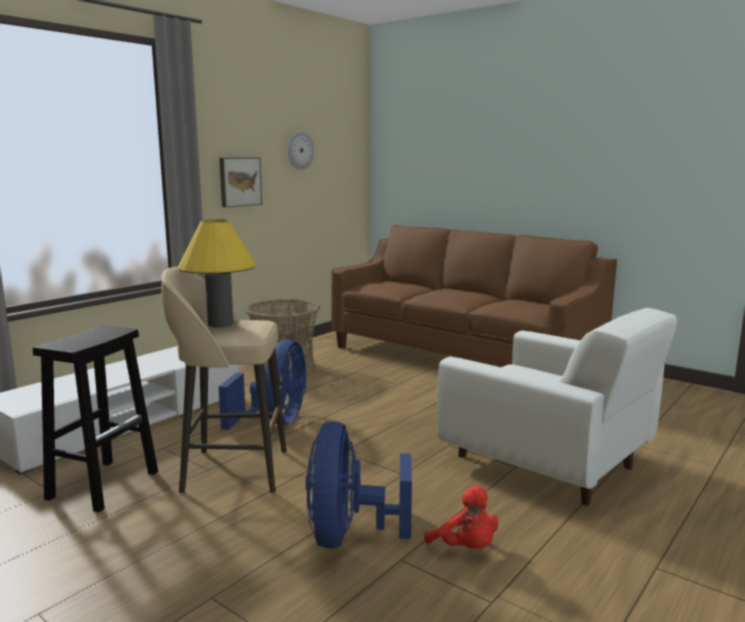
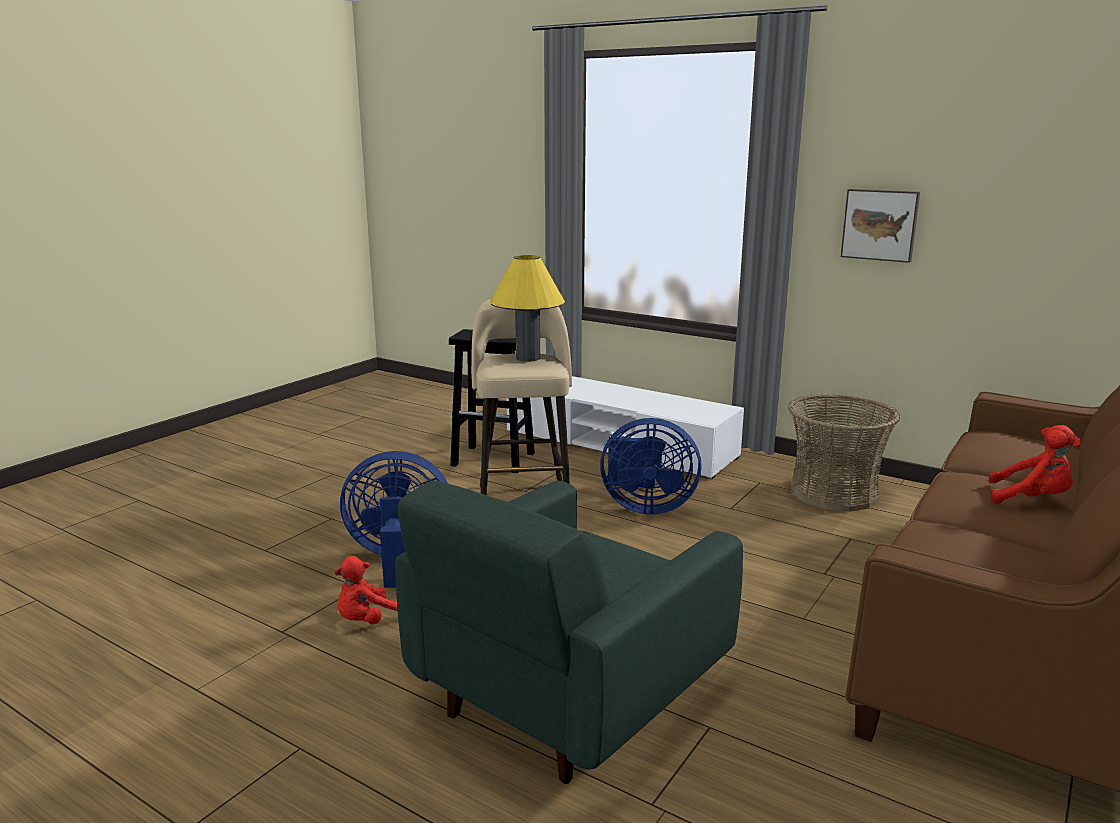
camera: 85 degrees right, 5 degrees up
(300, 150) = (1026, 184): wall clock -> none
(457, 291) = (1031, 499): none -> red plush toy
(549, 464) = (566, 696): white armchair -> green armchair

